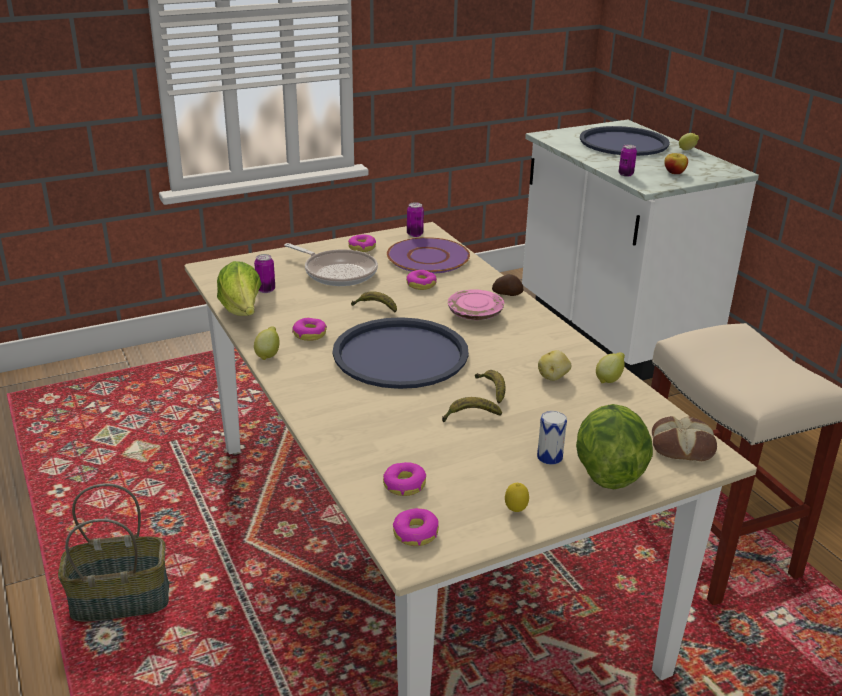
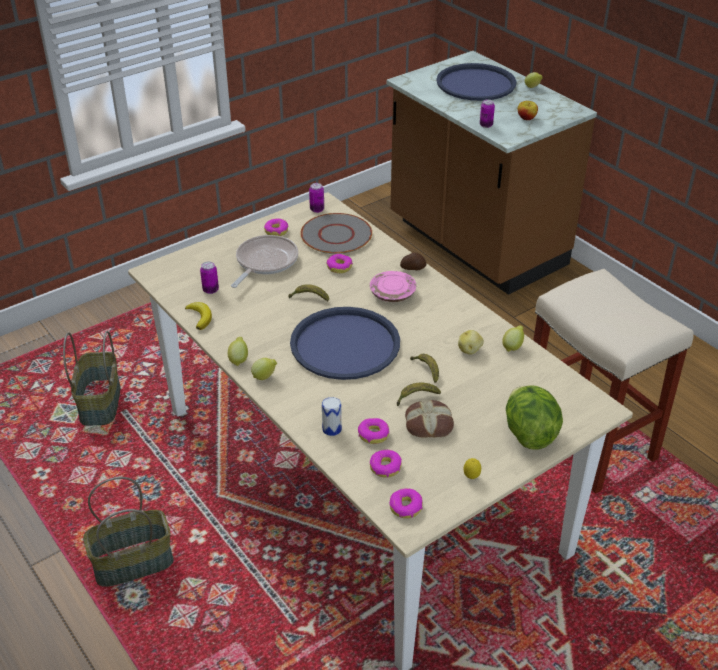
camera: 10 degrees left, 10 degrees up
(150, 430) = (99, 403): none -> basket
(242, 312) = (200, 317): lettuce -> banana
(291, 374) = (265, 377): none -> lemon
(310, 334) = (265, 333): donut -> donut (373, 434)
(337, 272) = (264, 262): frying pan -> frying pan turned 90 degrees counterclockwise
(428, 257) = (337, 235): purple plate -> grey plate
(549, 457) = (484, 426): can -> can (332, 429)
(611, 331) = (475, 245): white counter -> brown counter
(682, 445) = (577, 401): bread -> bread (429, 423)

